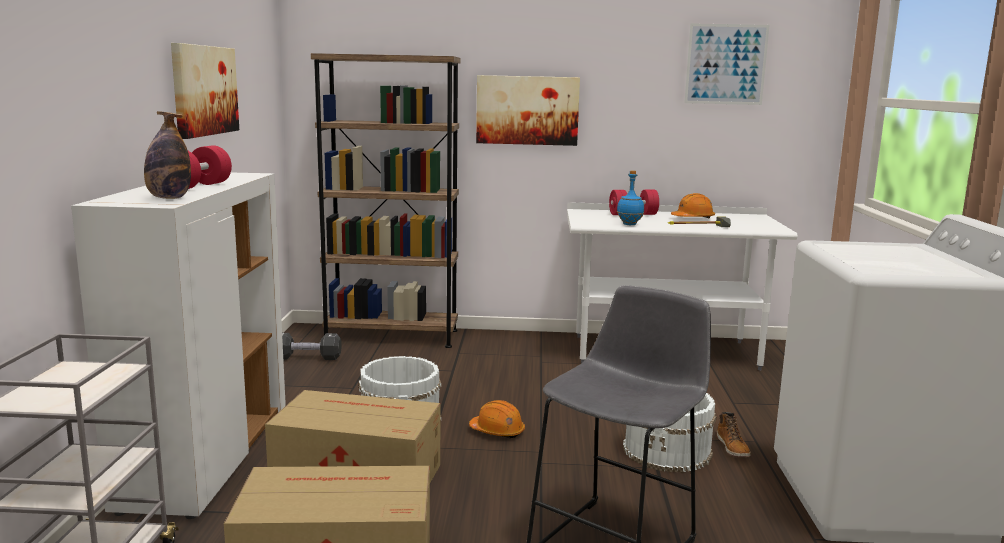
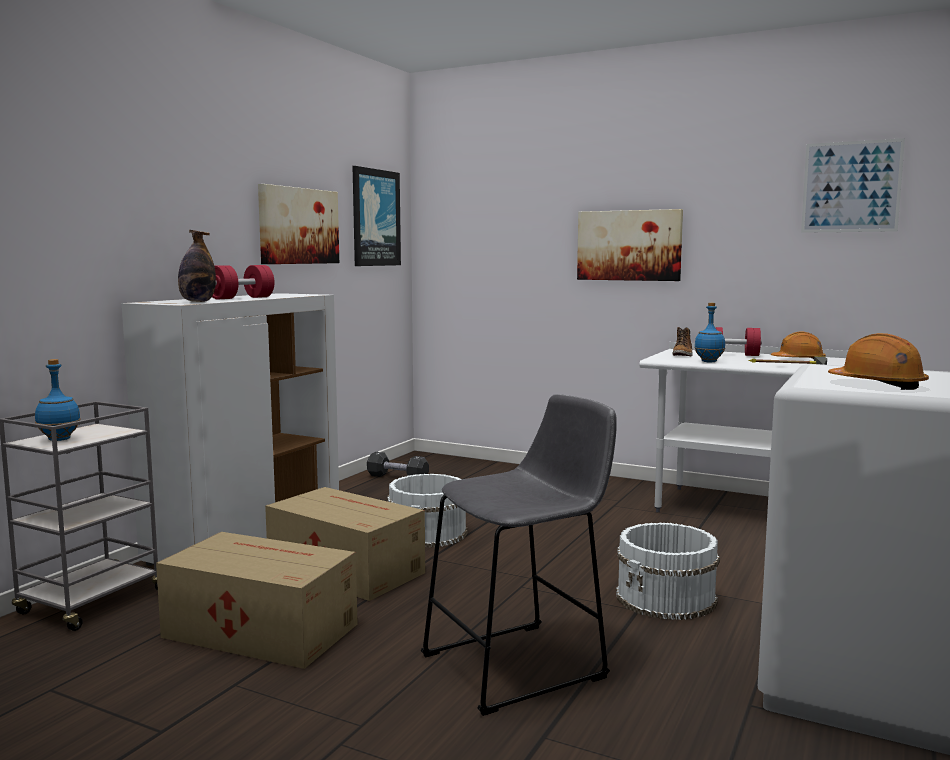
camera: 25 degrees right, 5 degrees down
(52, 394) = (58, 439): none -> blue bottle
(258, 75) = (375, 218): none -> picture
(391, 336) = (489, 469): brown bookcase -> none
(497, 431) = (506, 555): orange hard hat -> orange hard hat (877, 385)
(733, 448) = (747, 608): boot -> boot (683, 355)

